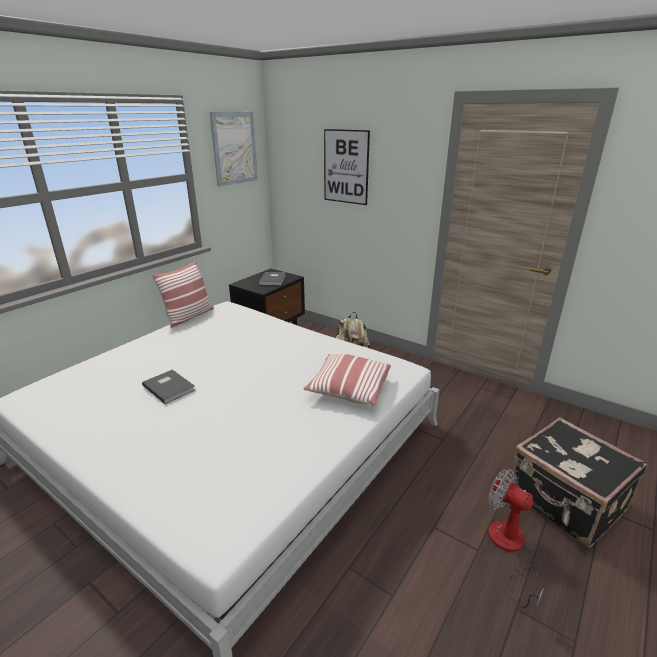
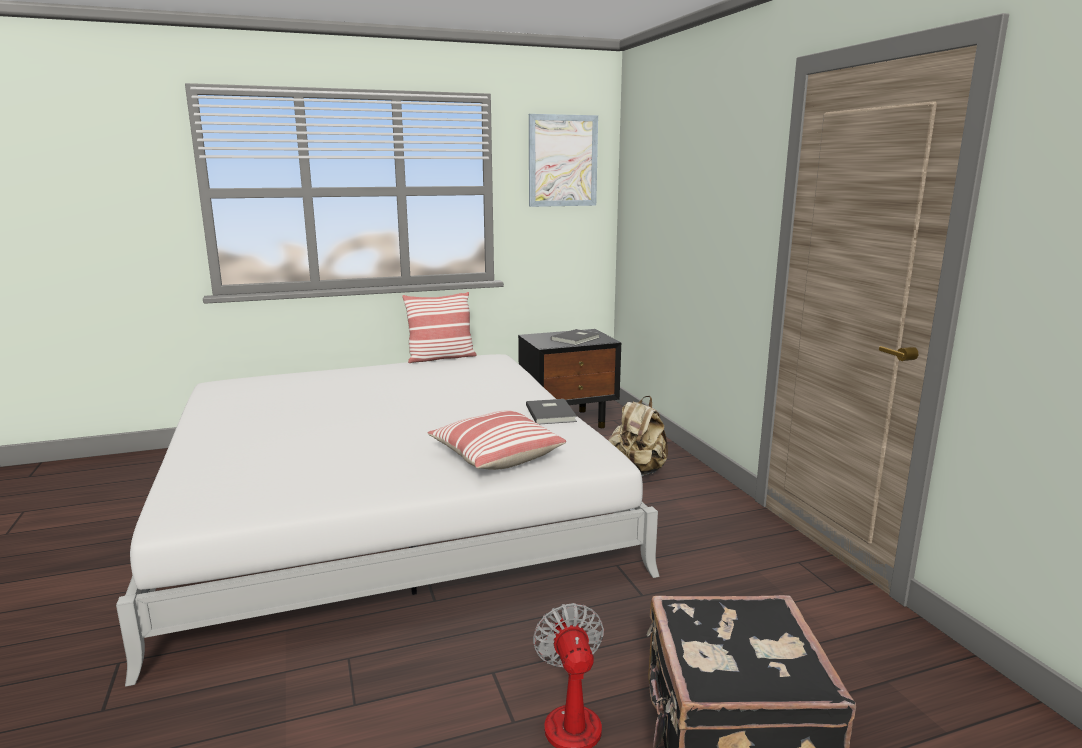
camera: 35 degrees right, 10 degrees down
(169, 387) = (328, 405): grey book -> grey book (552, 413)
(346, 167) = (685, 184): picture -> none

